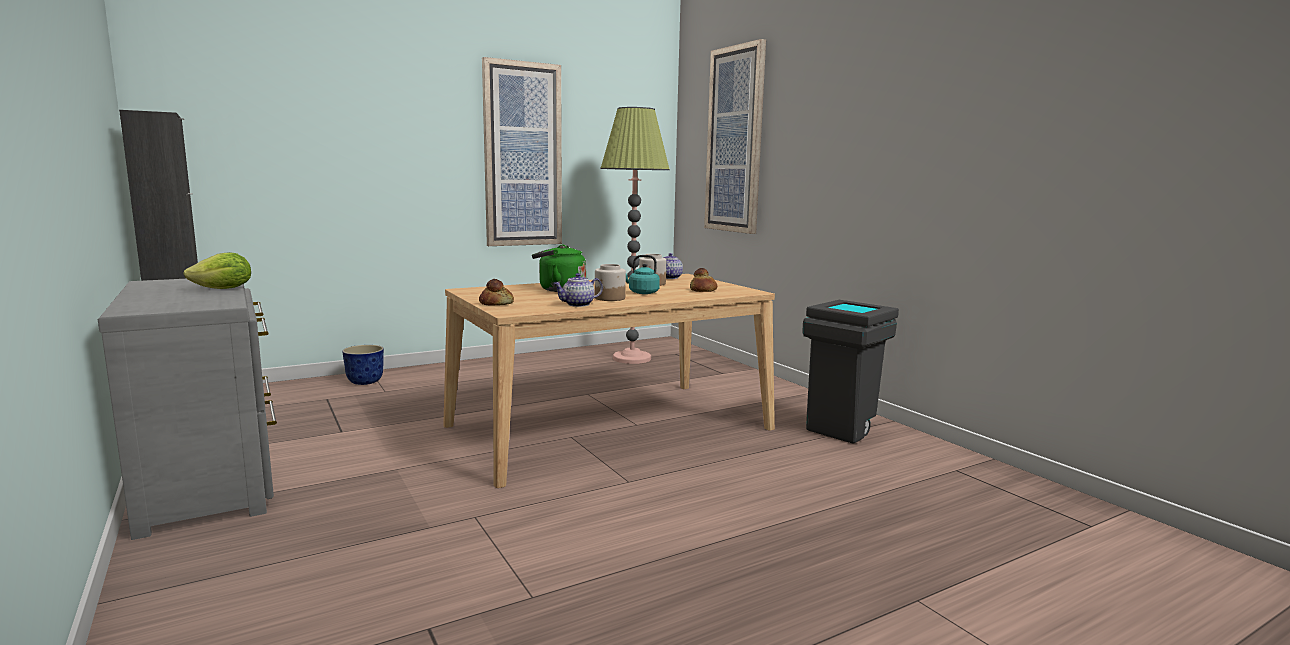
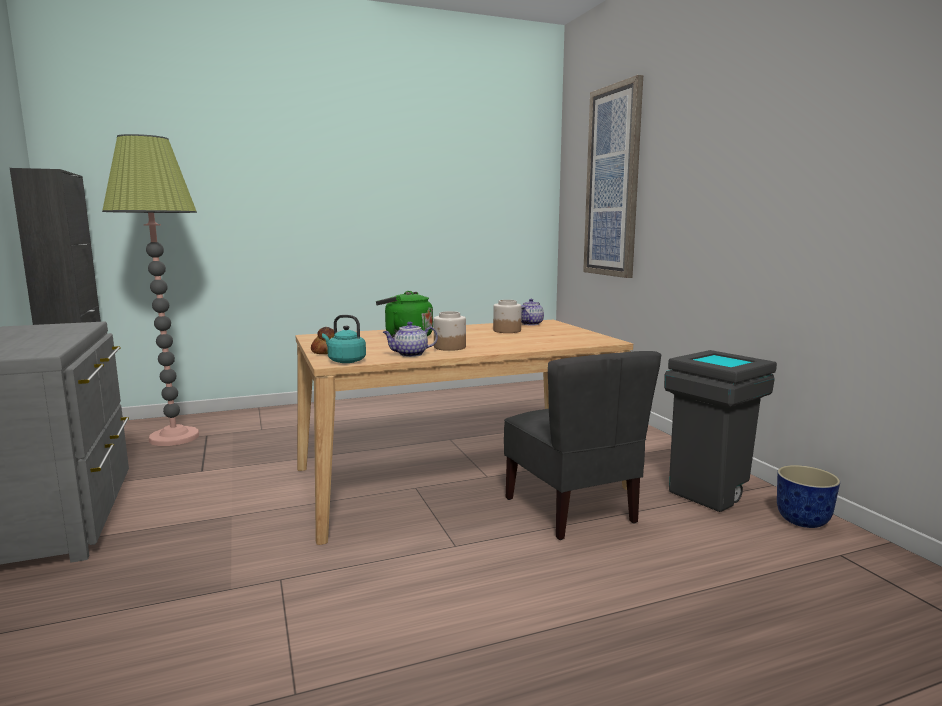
camera: 10 degrees right, 0 degrees up
(224, 289) = (68, 335): lettuce -> none
(365, 382) = (248, 419): planter -> planter (802, 520)
(522, 155) = (403, 203): picture -> none
(631, 358) = (507, 401): floor lamp -> floor lamp (174, 438)
(642, 292) = (488, 341): turquoise kettle -> turquoise kettle (345, 361)
(703, 290) = (556, 339): bread -> none
(724, 448) = (571, 510): none -> grey chair

